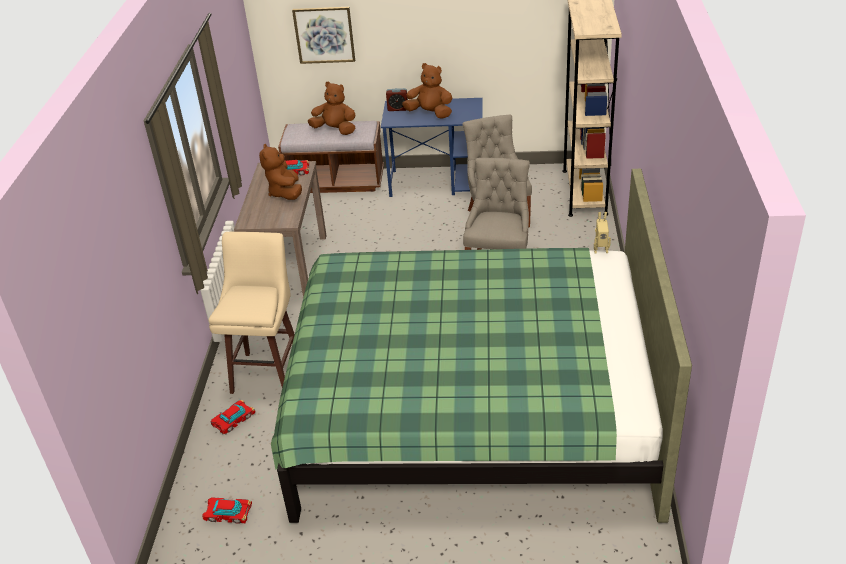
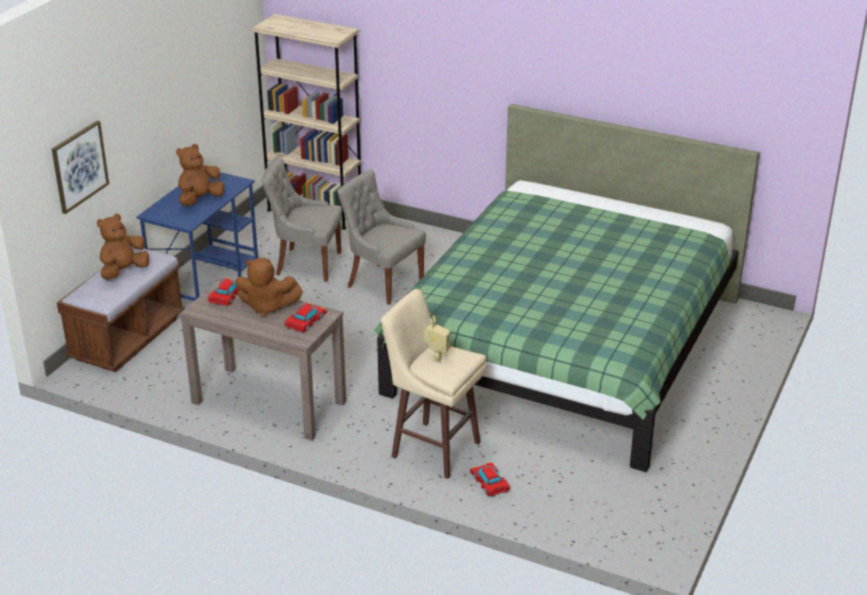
camera: 70 degrees left, 5 degrees down
(228, 513) = (615, 506): toy car -> toy car (305, 321)
(397, 109) = (165, 213): alarm clock -> none
(600, 249) = (512, 186): toy robot -> toy robot (436, 357)

